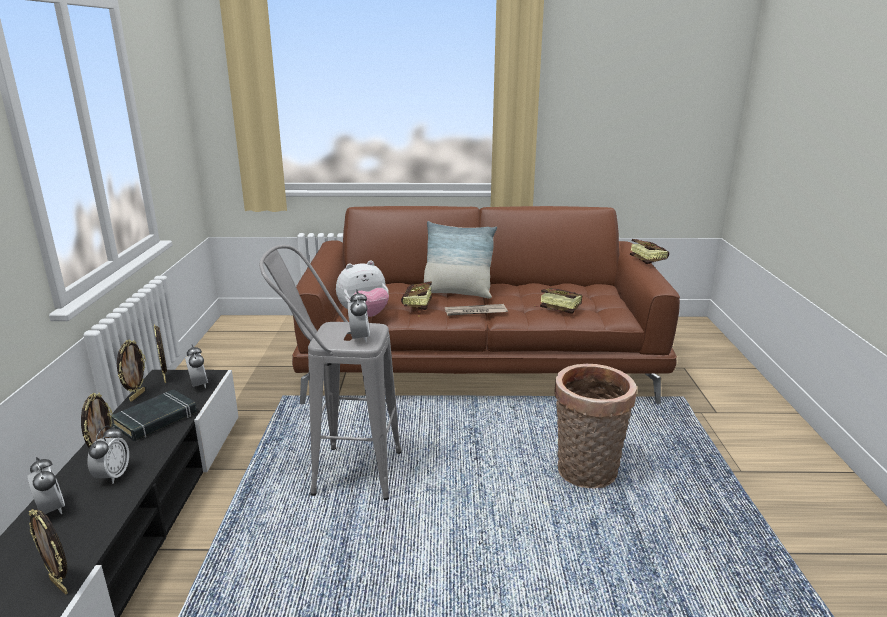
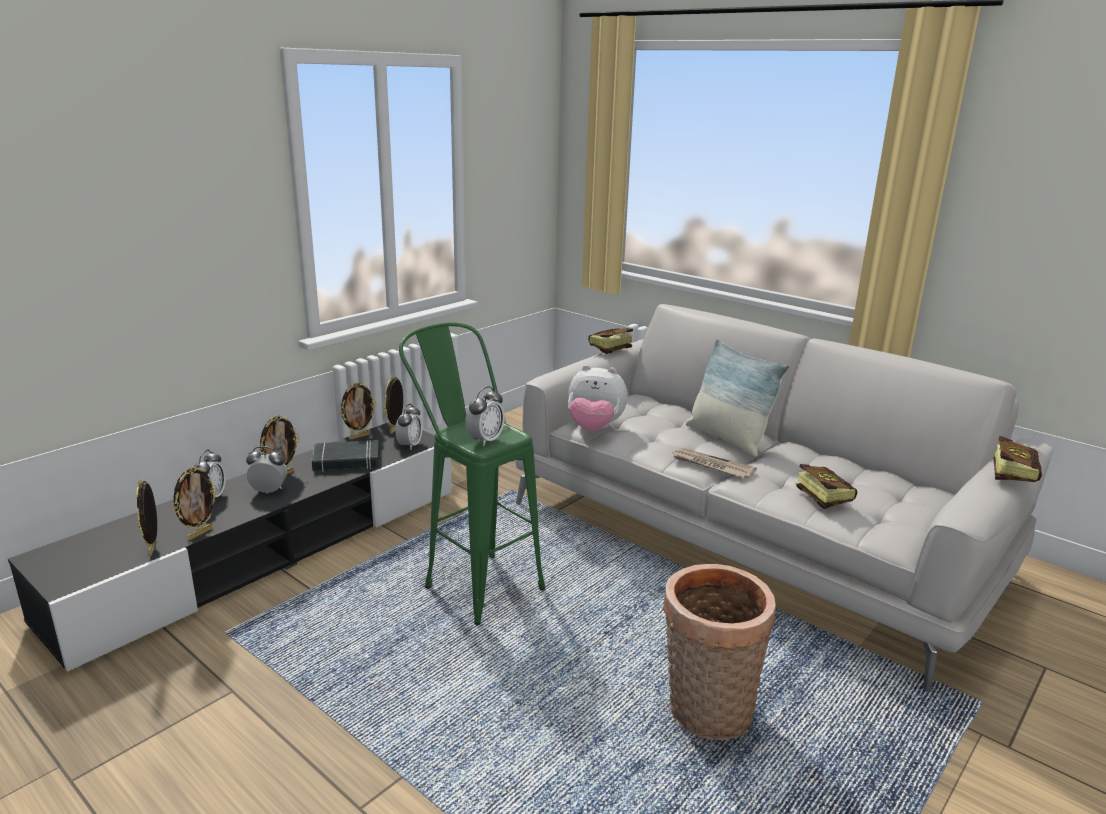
camera: 40 degrees right, 0 degrees up
(94, 545) = (200, 533): none -> picture frame
(113, 476) = (269, 491): alarm clock -> alarm clock turned 135 degrees counterclockwise
(342, 471) = (473, 580): grey stool -> green stool
(416, 308) = (655, 438): book -> book (606, 351)
(480, 360) = (751, 536): brown sofa -> grey sofa

